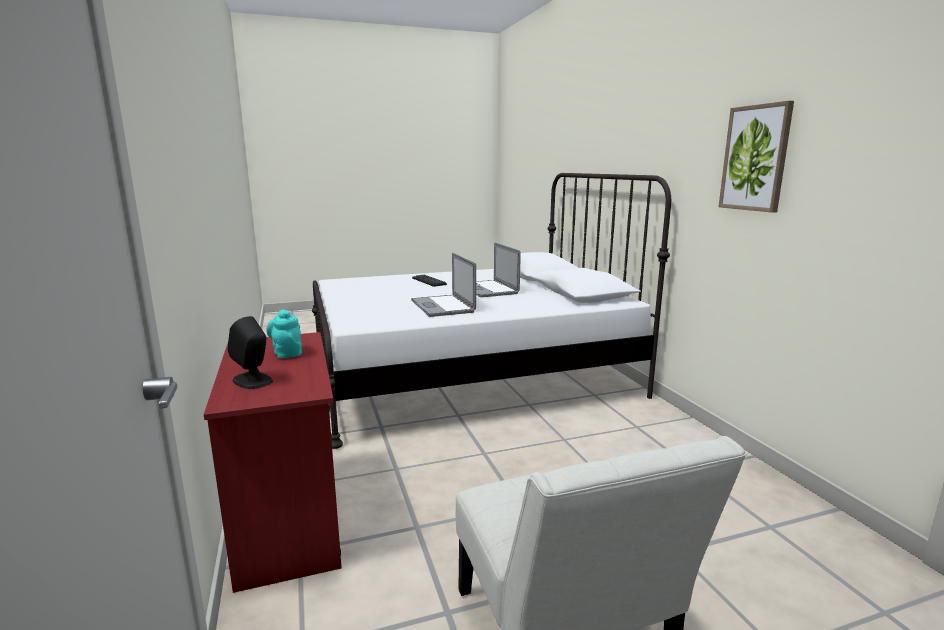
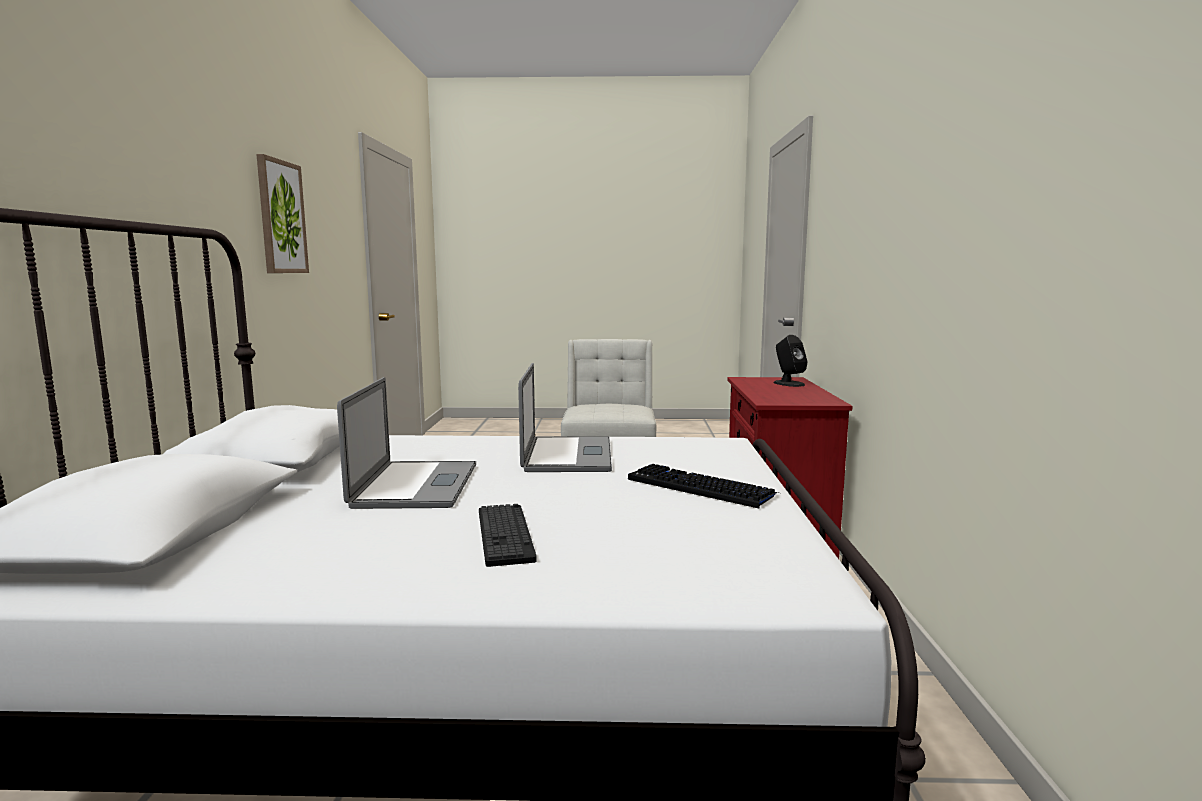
camera: 160 degrees left, 5 degrees down
(287, 353) = (777, 393): turquoise teapot -> none
(366, 298) = (700, 487): none -> keyboard

